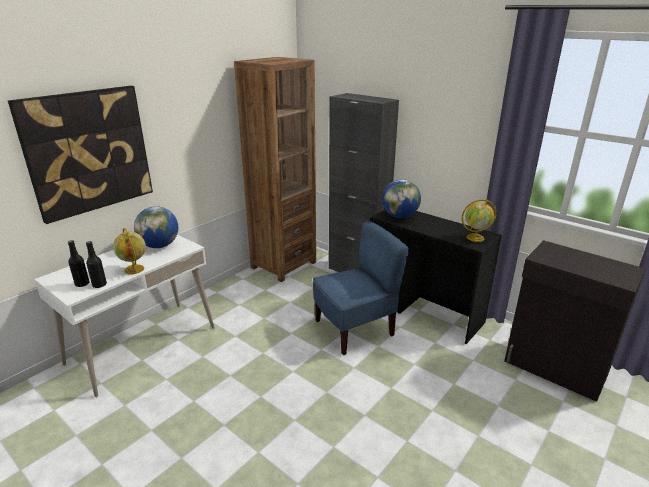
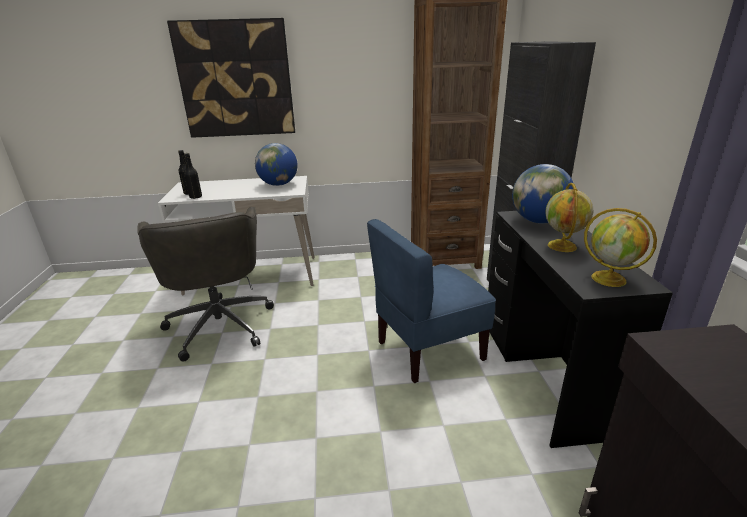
camera: 45 degrees right, 0 degrees up
(134, 269) = (232, 194): globe -> globe (562, 246)
(180, 396) = (220, 324): none -> grey office chair
(355, 329) = (429, 350): blue chair -> blue chair turned 135 degrees clockwise

